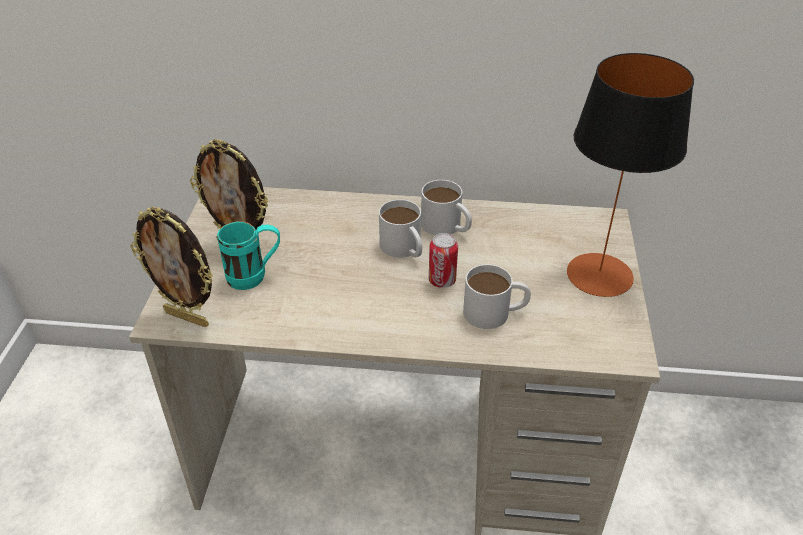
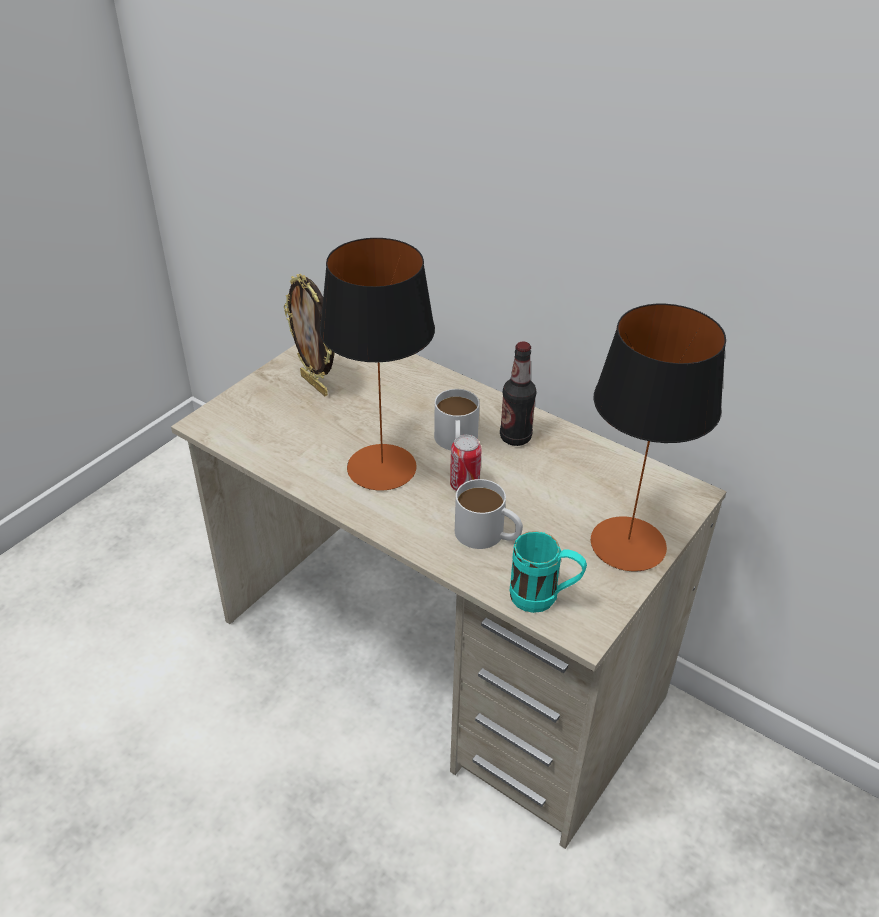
camera: 30 degrees right, 0 degrees up
(188, 317) = (225, 429): picture frame -> none
(255, 277) = (305, 416): turquoise mug -> turquoise mug (543, 599)
(362, 293) = (382, 467): none -> table lamp
(447, 227) = (515, 437): white mug -> bottle

